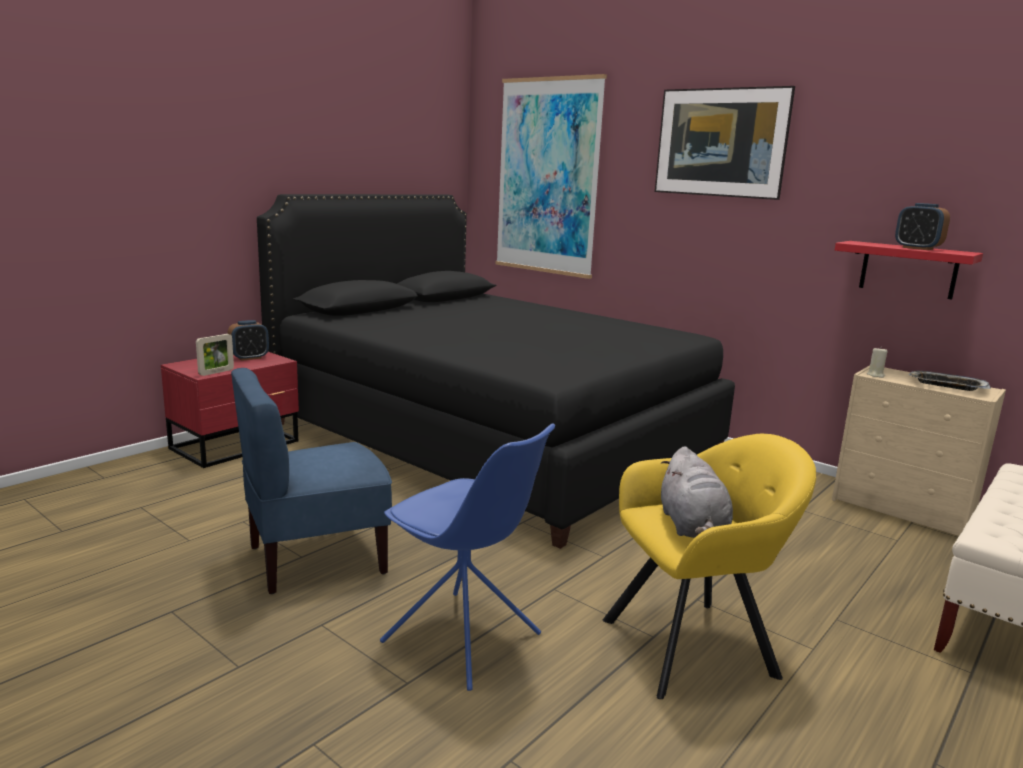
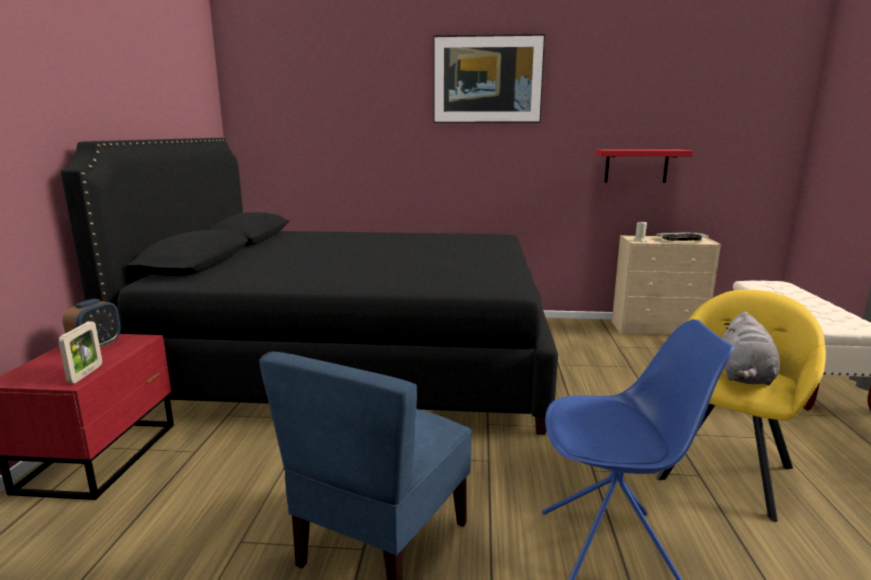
camera: 35 degrees left, 0 degrees up
(548, 177) = (320, 116): picture -> none
(692, 527) = (744, 376): grey plush toy -> grey plush toy turned 60 degrees clockwise
(917, 248) = (651, 149): alarm clock -> none

